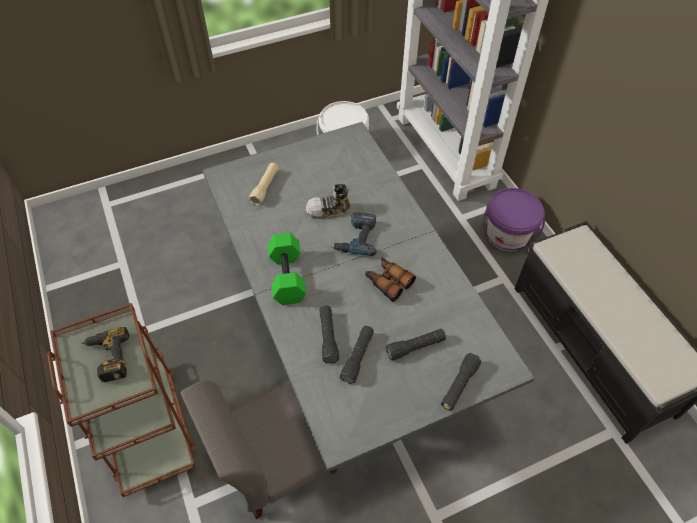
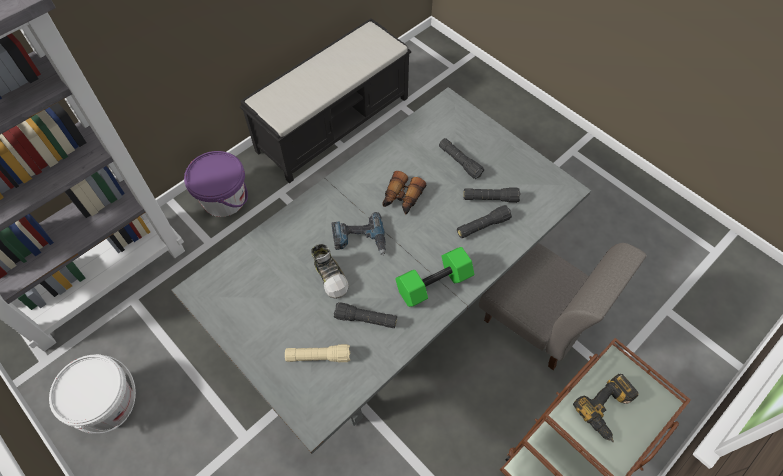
camera: 110 degrees left, 5 degrees up
(459, 385) = (478, 127): black flashlight -> black flashlight (366, 319)

